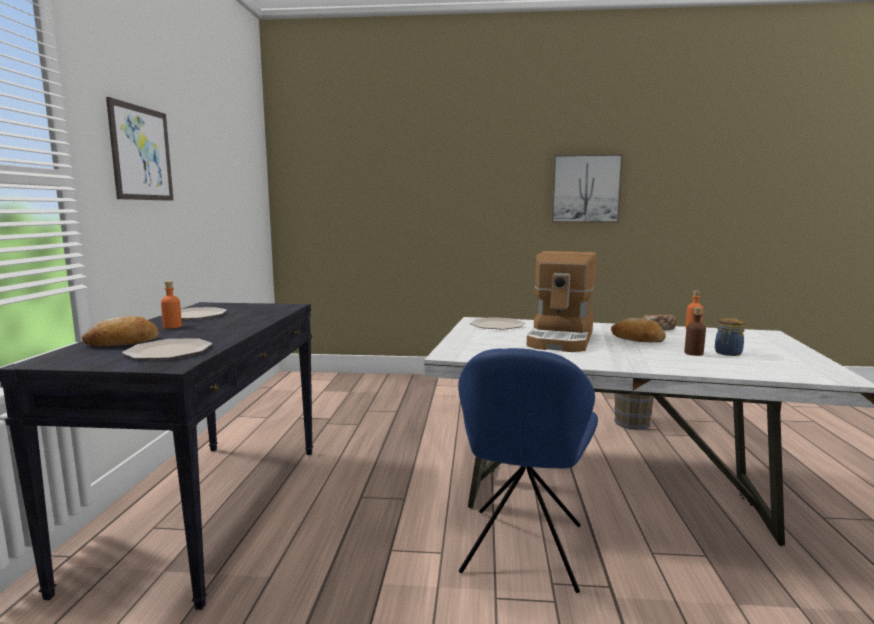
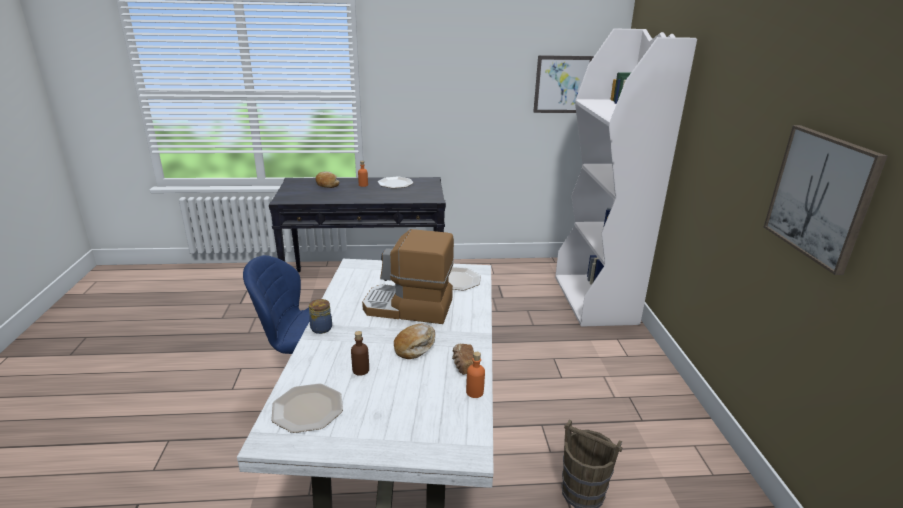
camera: 80 degrees right, 15 degrees up
(141, 153) = (422, 78): picture -> picture (562, 84)
(169, 351) = (308, 195): plate -> plate (307, 409)
(366, 383) = (595, 300): none -> white bookcase
(727, 353) = (361, 391): jar -> jar (320, 328)

